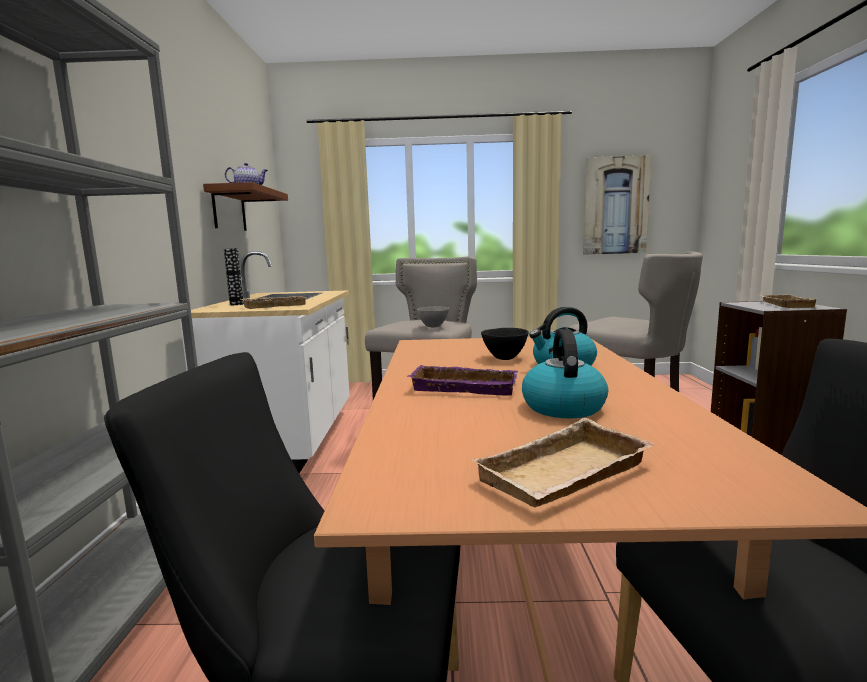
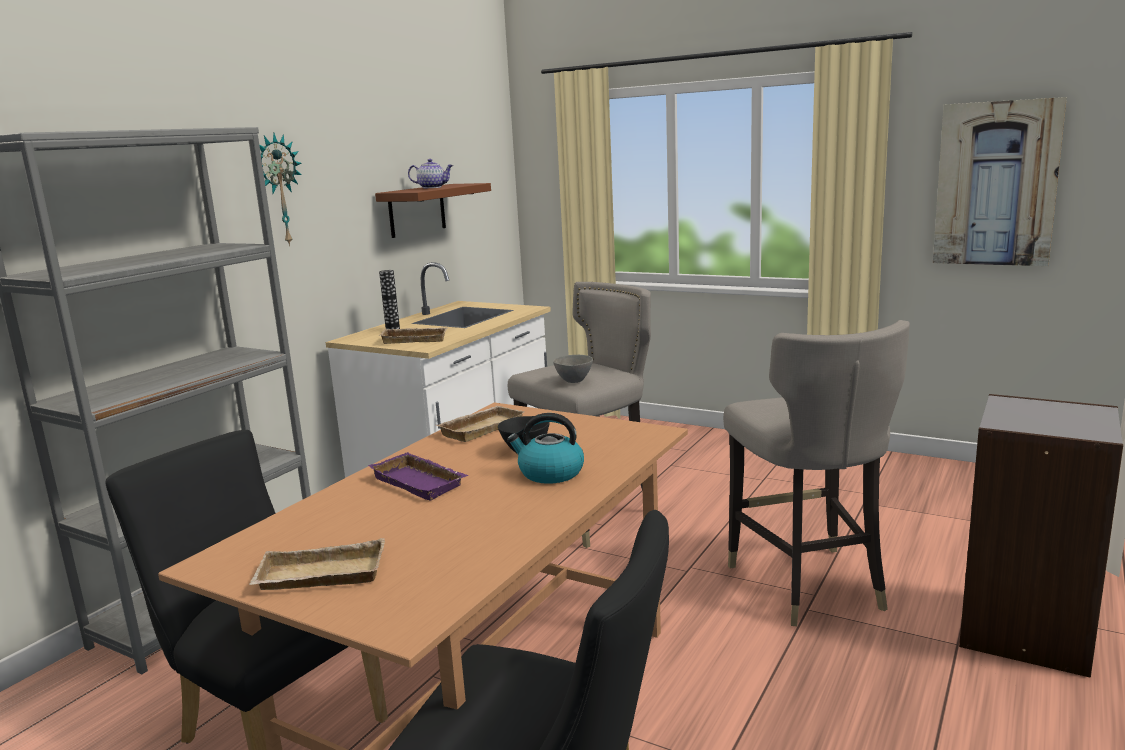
camera: 30 degrees right, 5 degrees up
(132, 149) = (278, 190): none -> wall clock
(562, 406) = (440, 522): kettle -> none
(784, 305) = (1059, 418): beige tray -> beige tray (481, 428)

